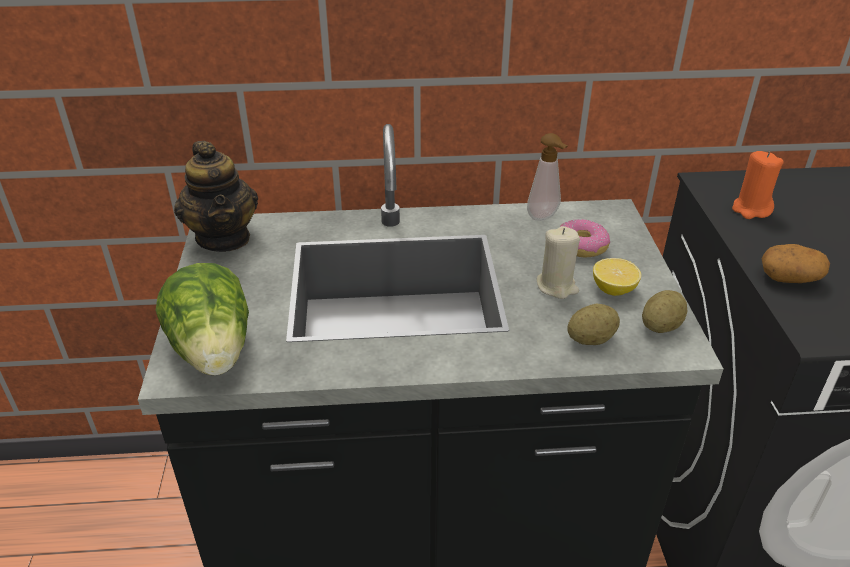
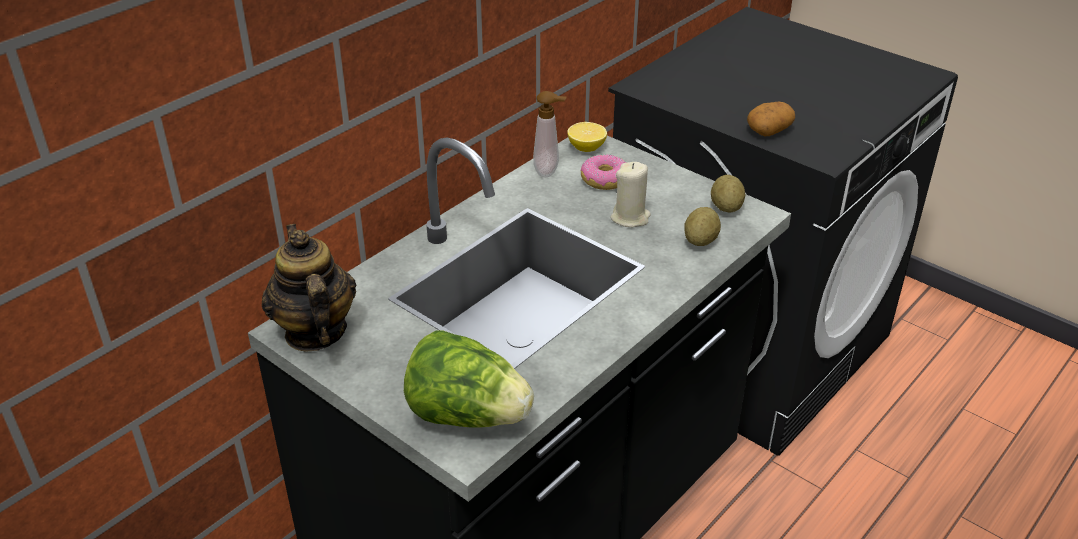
camera: 45 degrees left, 0 degrees up
(224, 237) = (314, 332): teapot -> teapot turned 135 degrees counterclockwise
(613, 289) = (667, 199): lemon -> lemon (586, 148)
(751, 209) = (689, 93): orange candle -> none

